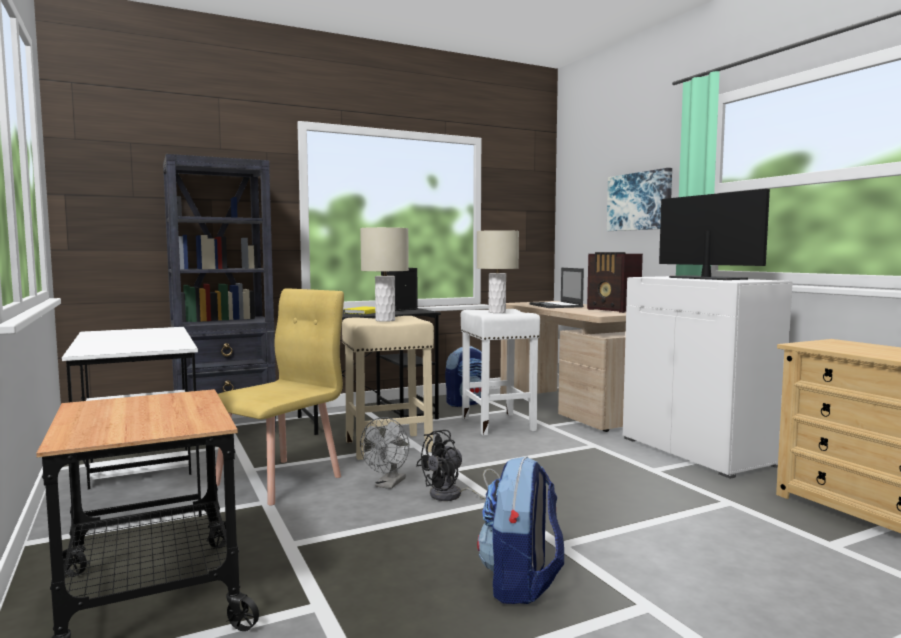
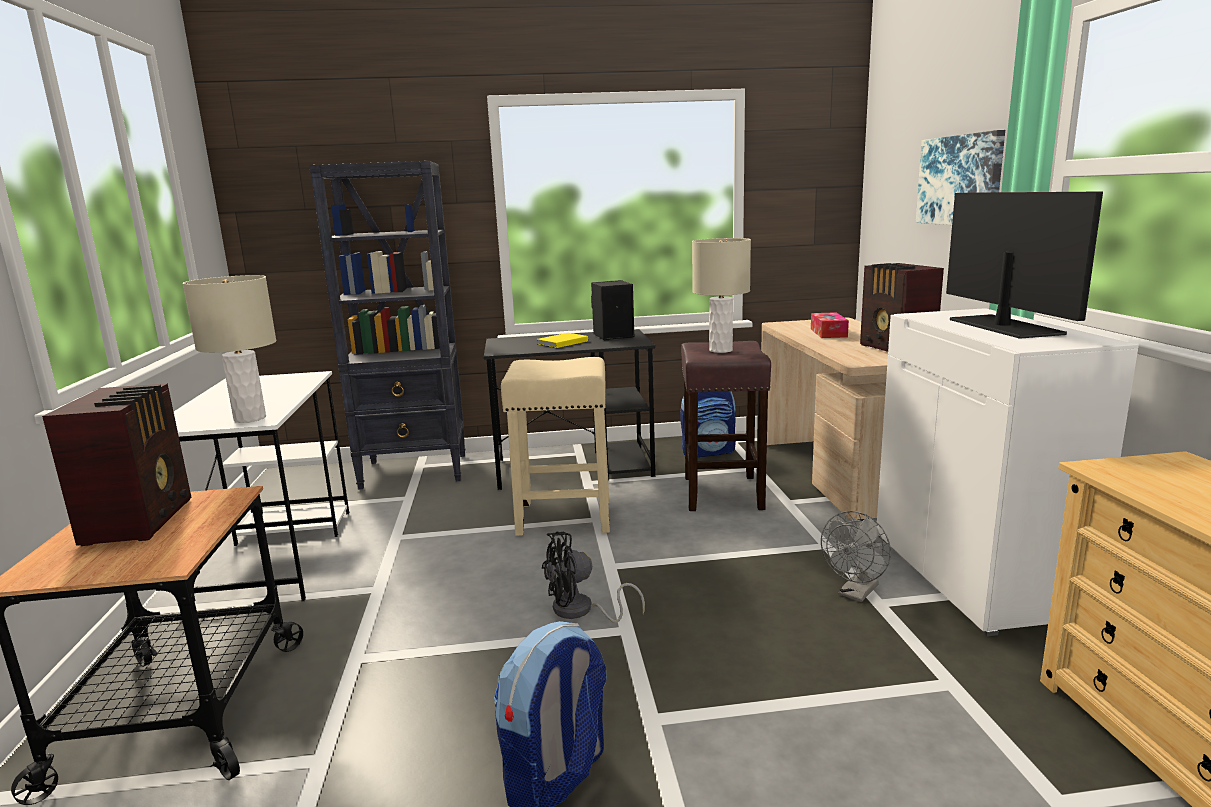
camera: 20 degrees right, 10 degrees up
(131, 409) = (142, 520): none -> radio
(280, 480) = (413, 558): yellow chair -> none
(385, 320) = (552, 368): beige table lamp -> beige table lamp (249, 418)
(388, 485) = (520, 581): grey fan -> grey fan (856, 594)
(497, 424) = (722, 492): white stool -> brown stool
(556, 306) = (828, 333): laptop -> tissue box

